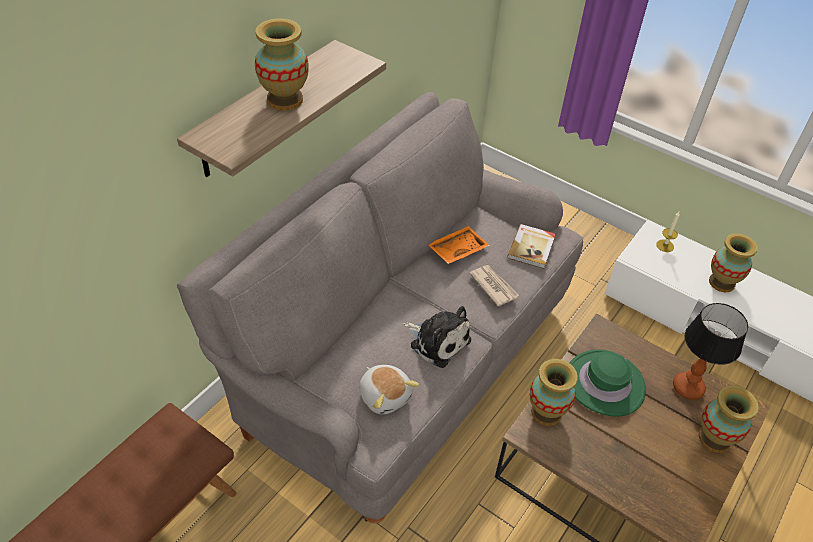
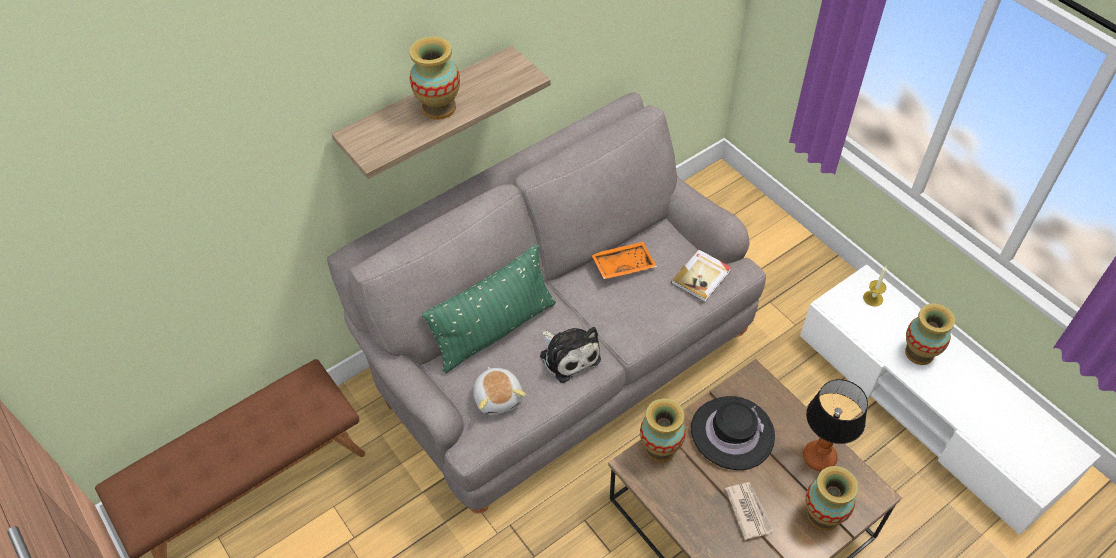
camera: 20 degrees right, 5 degrees up
(357, 332) = (495, 330): none -> green pillow
(493, 286) = (645, 310): newspaper -> newspaper (748, 510)
(604, 383) = (732, 433): green hat -> black hat

